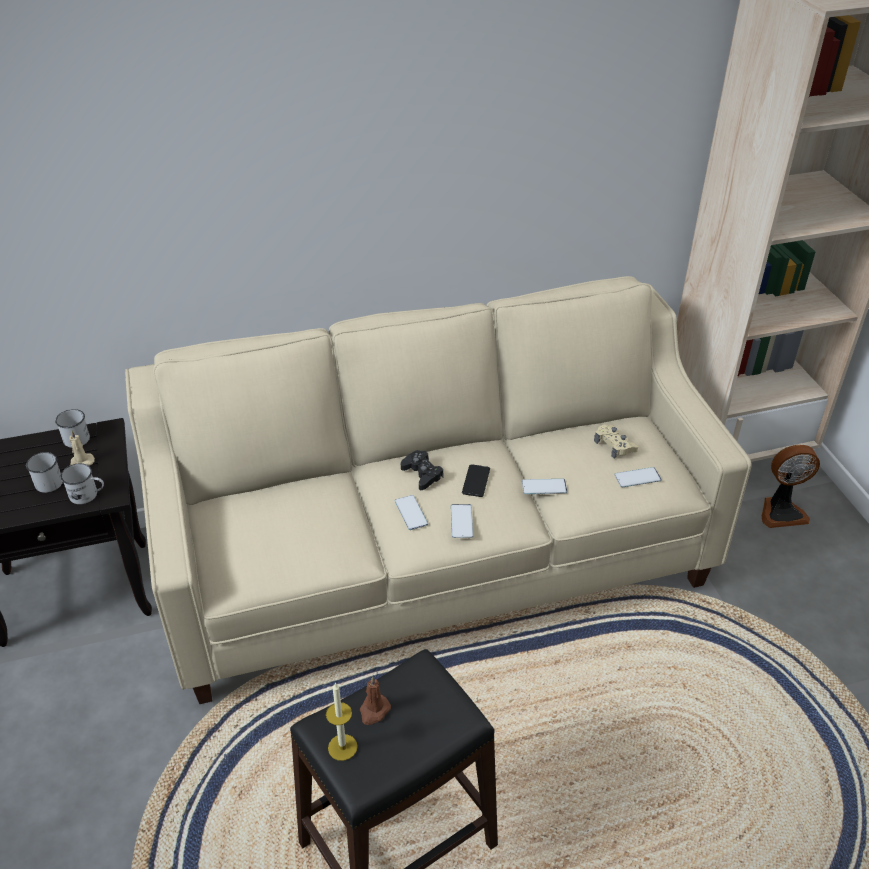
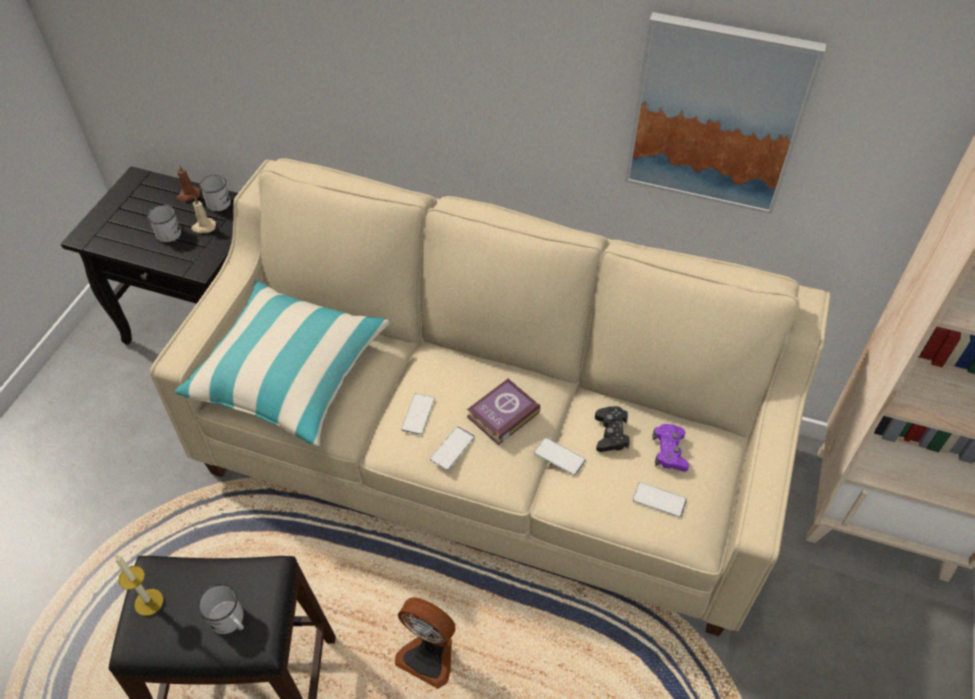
camera: 35 degrees right, 10 degrees up
(88, 495) = (185, 259): white mug -> white mug (230, 621)
(271, 539) = (289, 373): none -> pillow
(374, 711) = (201, 586): brown candle -> brown candle (188, 195)
(422, 474) = (461, 381): black game controller -> black game controller (611, 433)
(476, 481) = (501, 415): phone -> book
(539, 167) = (717, 115): none -> picture
(614, 445) = (669, 451): beige game controller -> purple game controller
(781, 512) = (877, 610): fan -> fan (429, 655)

